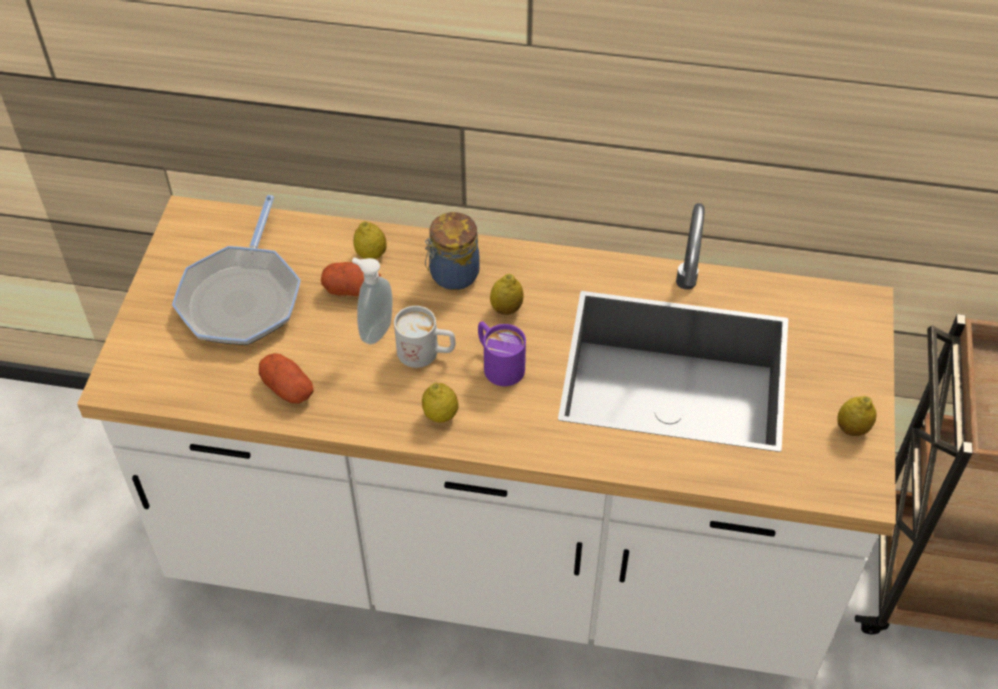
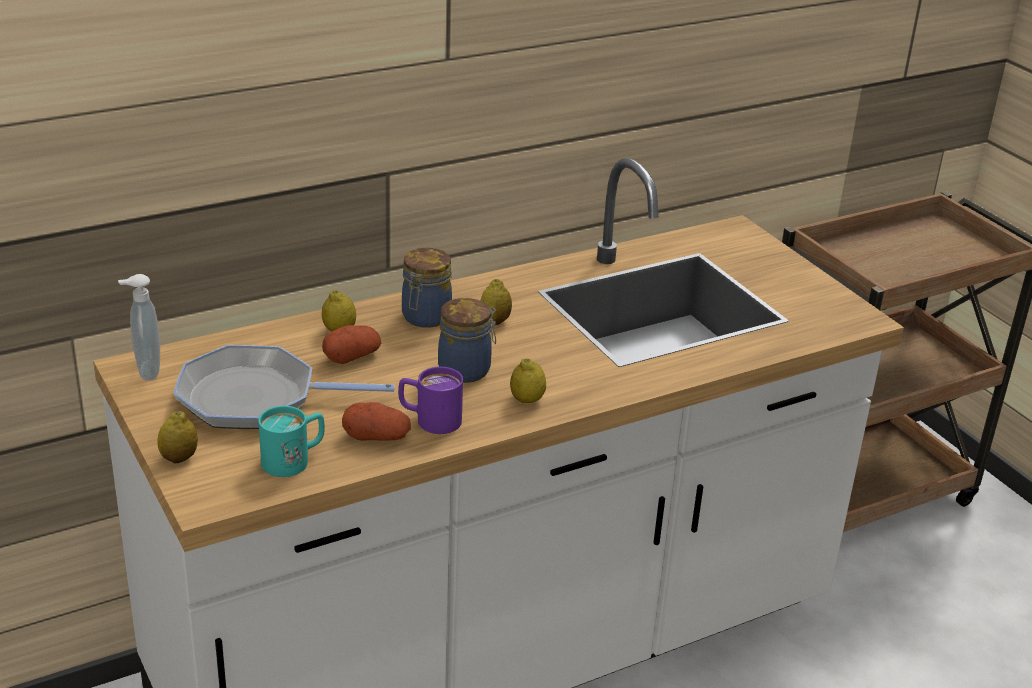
camera: 40 degrees left, 20 degrees down
(209, 378) = (294, 460): none -> turquoise mug
(242, 297) = (256, 398): frying pan -> frying pan turned 120 degrees clockwise
(375, 330) = (405, 373): soap dispenser -> soap dispenser (146, 371)
(426, 353) = (466, 370): white mug -> jar
(498, 364) = (531, 354): purple mug -> purple mug (429, 420)
(852, 428) = (815, 291): lemon -> lemon (179, 458)

